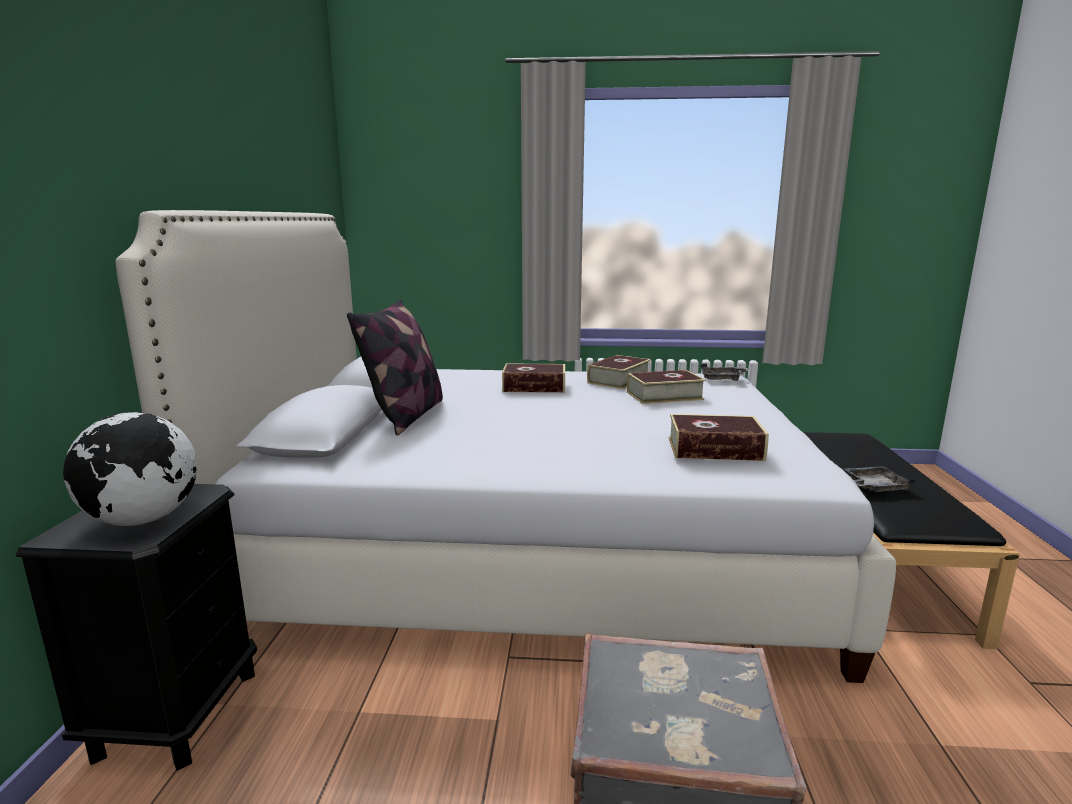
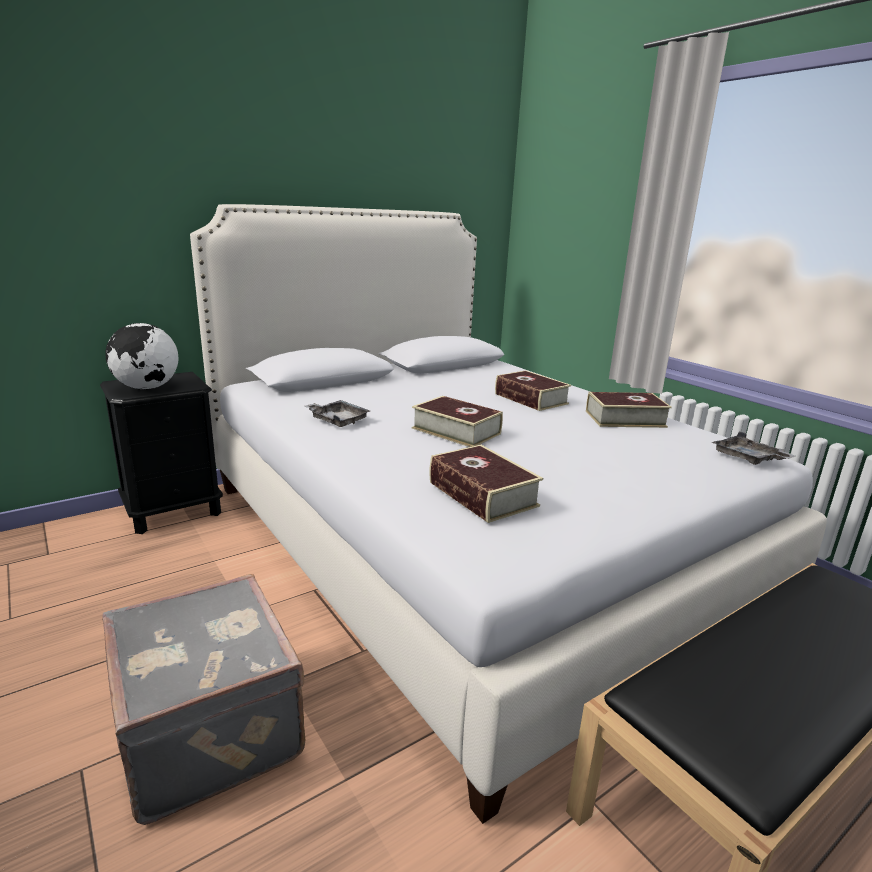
camera: 50 degrees right, 5 degrees up
(406, 416) = (387, 386): pillow -> none
(664, 396) = (618, 445): book -> book (456, 431)
(874, 487) = (733, 659): grey tray -> grey tray (337, 420)

